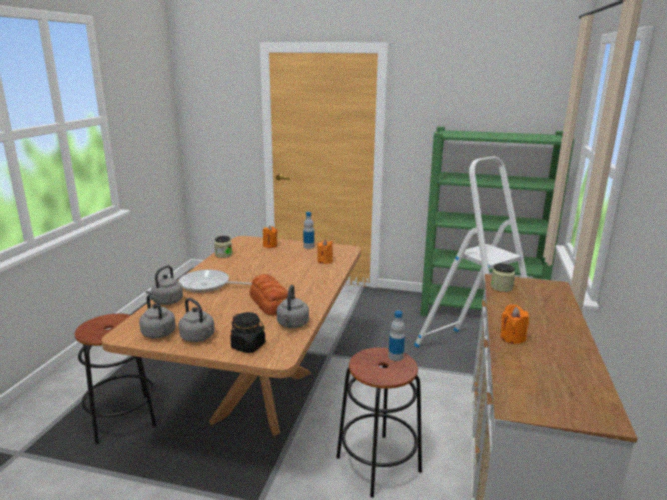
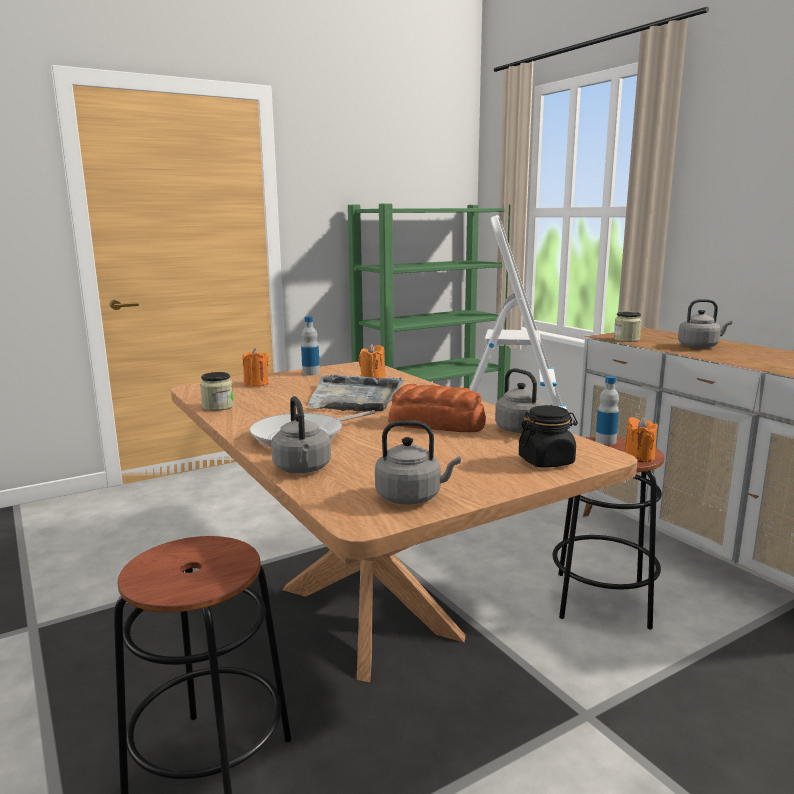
camera: 45 degrees left, 5 degrees down
(198, 338) = (471, 478): grey kettle -> grey kettle (700, 346)
(283, 271) = (355, 398): none -> grey tray
(512, 338) = (742, 360): orange candle -> orange candle (639, 457)

